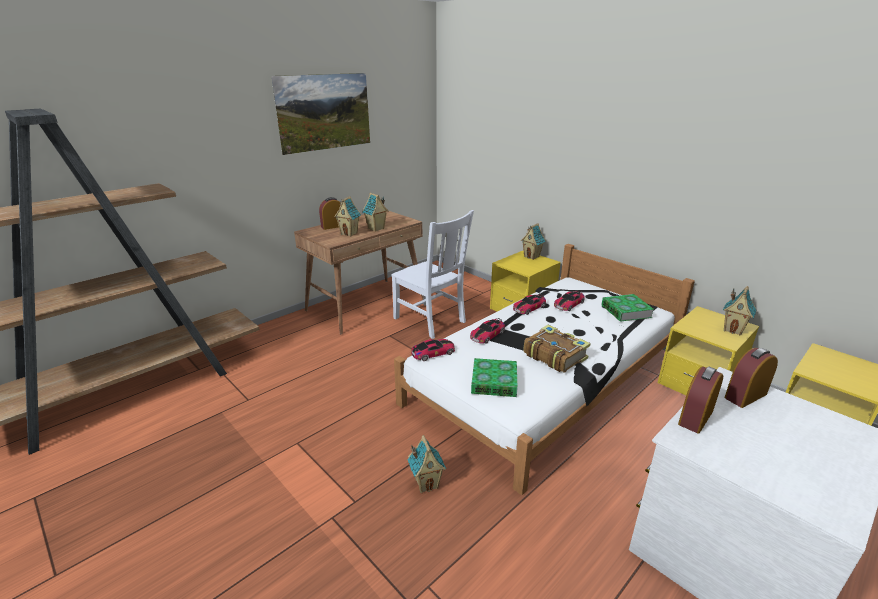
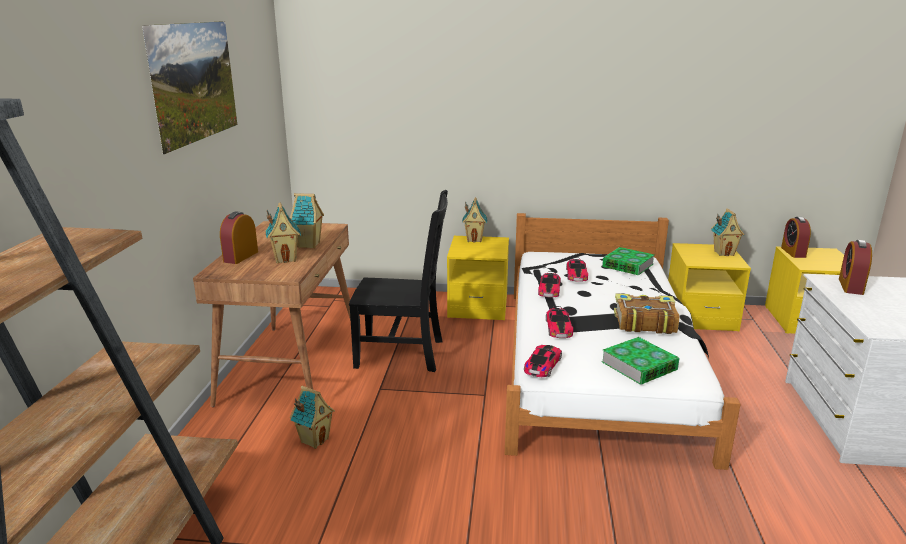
camera: 40 degrees left, 5 degrees down
(426, 483) = (650, 509): toy house -> toy house (314, 440)
(431, 321) = (403, 354): white chair -> black chair
(695, 417) = (858, 312): alarm clock -> alarm clock (793, 252)

